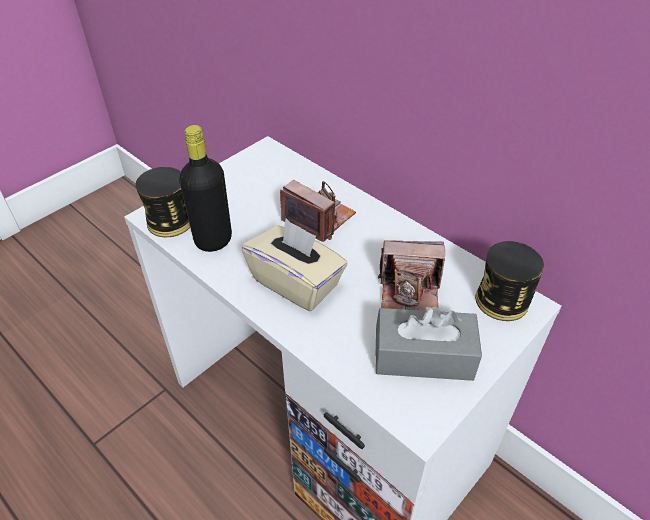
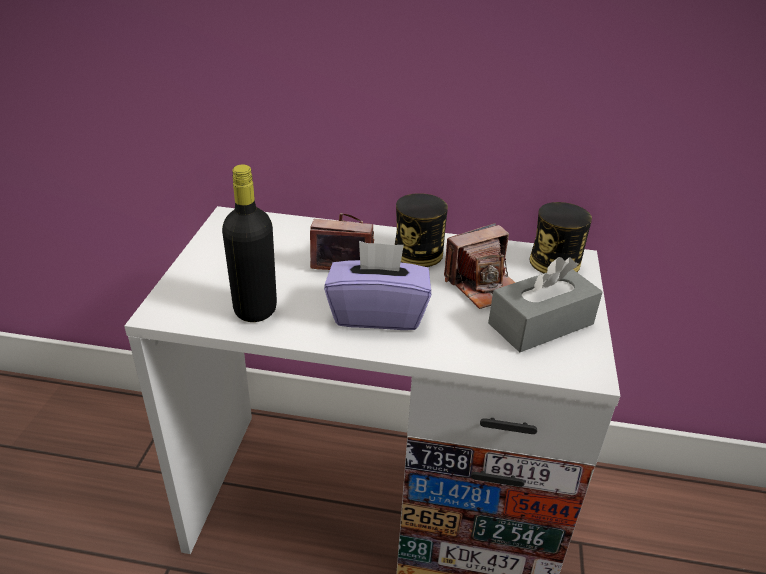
camera: 35 degrees left, 10 degrees down
(170, 221) = (188, 310): can -> can (418, 253)
(296, 283) = (377, 313): beige tissue box -> purple tissue box

